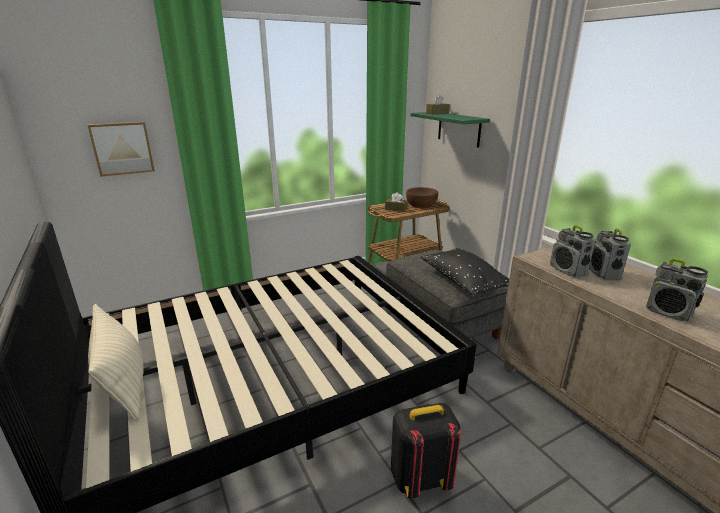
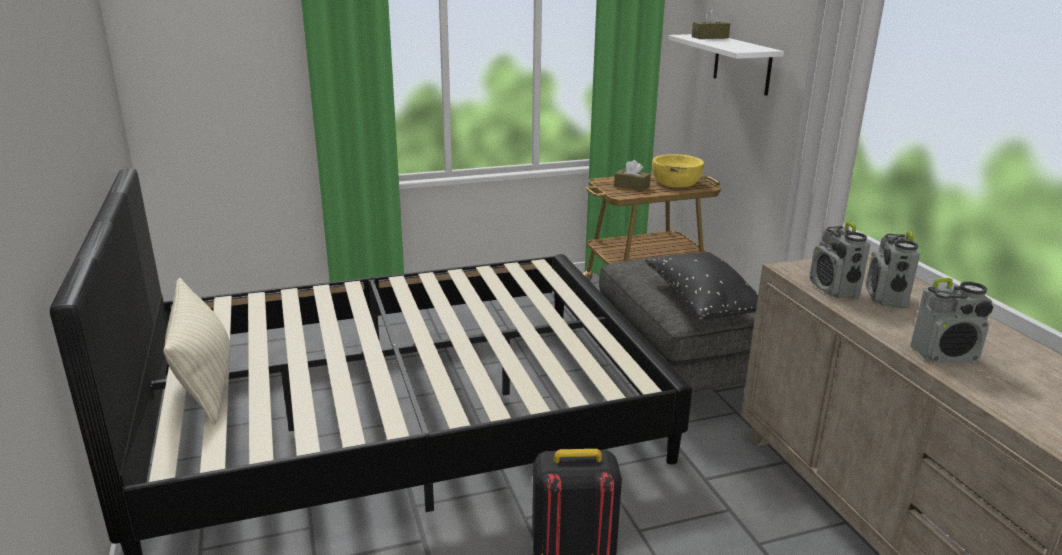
camera: 10 degrees right, 0 degrees up
(122, 148) = (234, 74): picture -> none
(421, 204) = (676, 182): brown bowl -> yellow bowl
(459, 129) = (742, 64): green shelf -> white shelf
(668, 312) = (945, 355): radio -> radio turned 60 degrees counterclockwise

